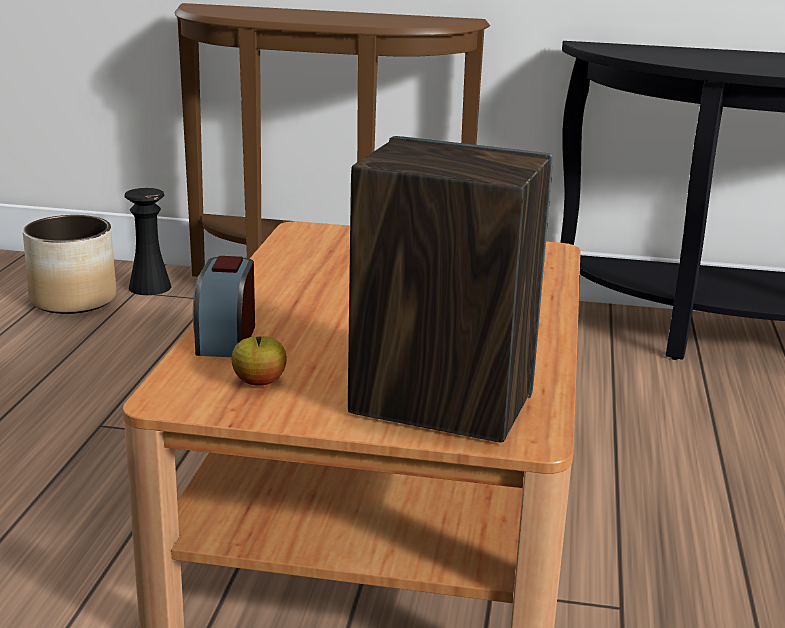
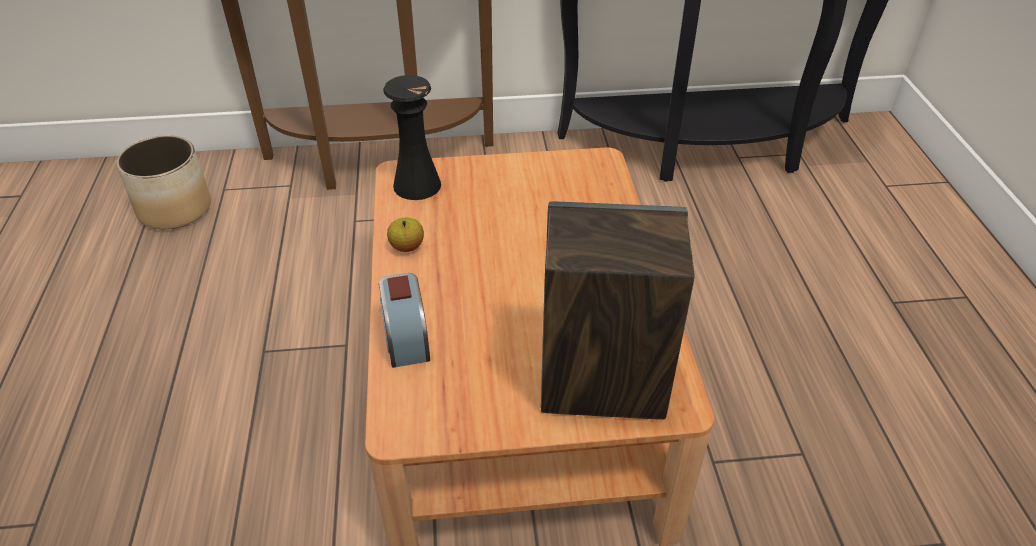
camera: 15 degrees left, 20 degrees up
(150, 287) = (234, 180): black vase -> black vase (417, 185)
(259, 382) = (457, 390): apple -> apple (407, 247)

